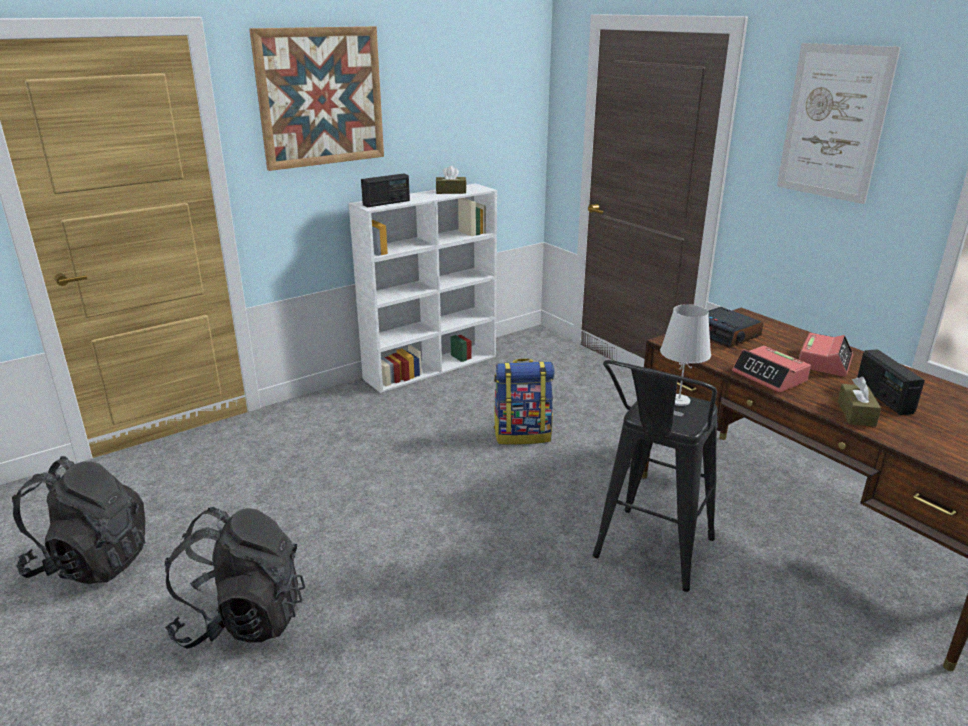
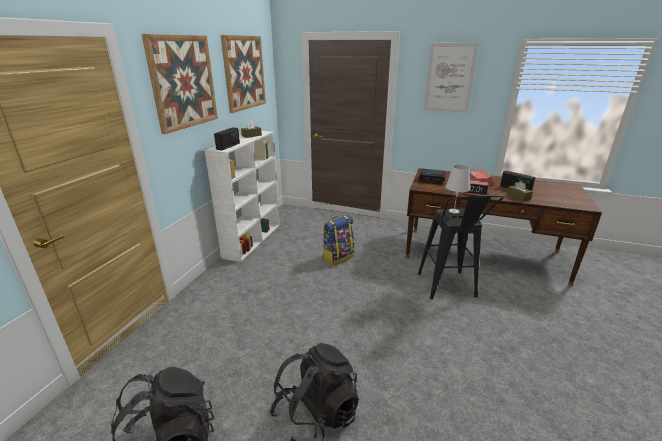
camera: 35 degrees left, 0 degrees up
(464, 85) = (244, 73): none -> picture

